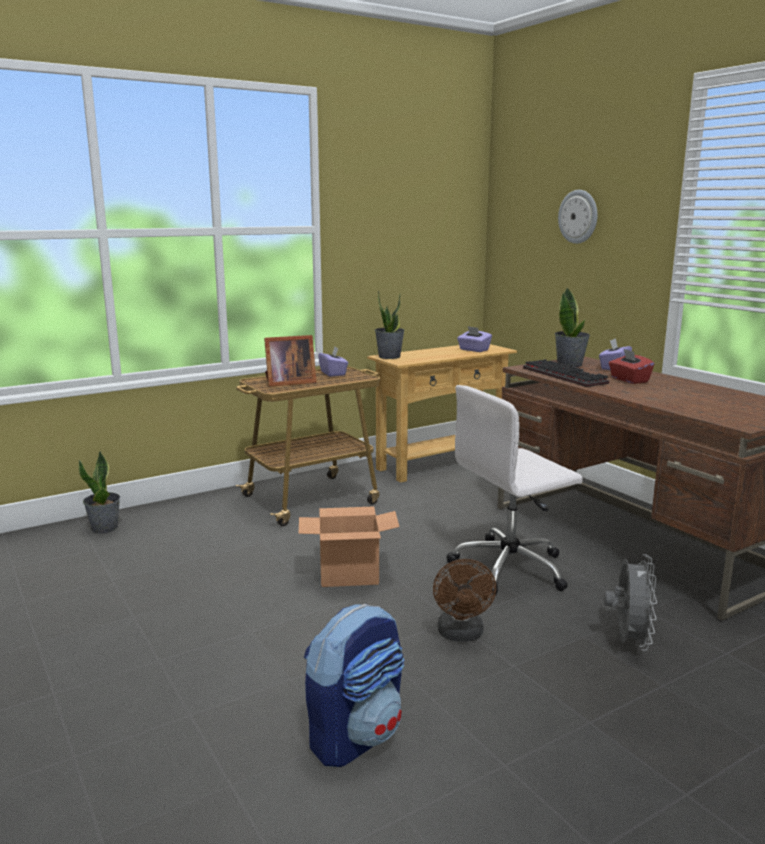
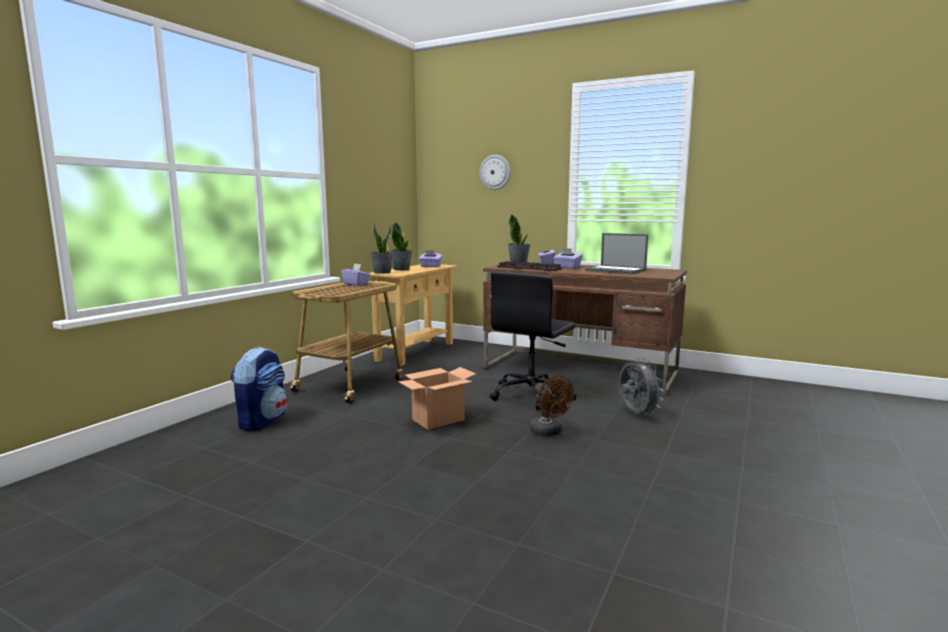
camera: 30 degrees left, 5 degrees down
(105, 528) = (192, 433): potted plant -> potted plant (402, 269)
(288, 383) = (334, 291): picture frame -> none
(356, 736) = (558, 495): backpack -> backpack (262, 421)
(511, 567) = (532, 395): white office chair -> black office chair
(629, 380) = (567, 267): red tissue box -> purple tissue box
(693, 398) = (616, 270): none -> laptop

